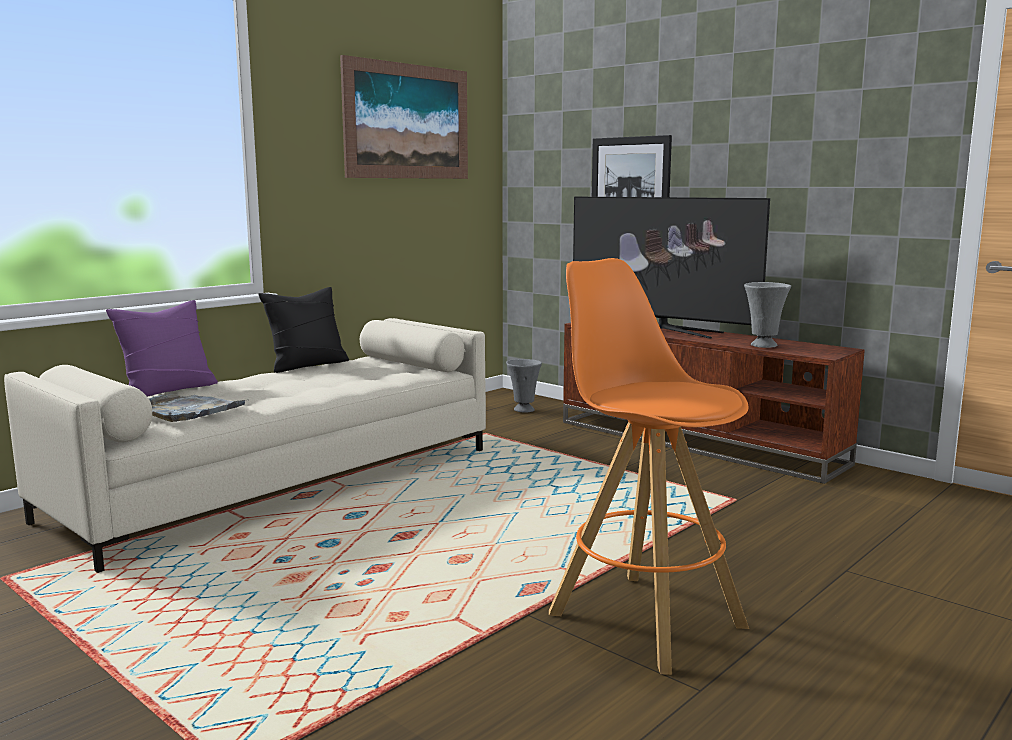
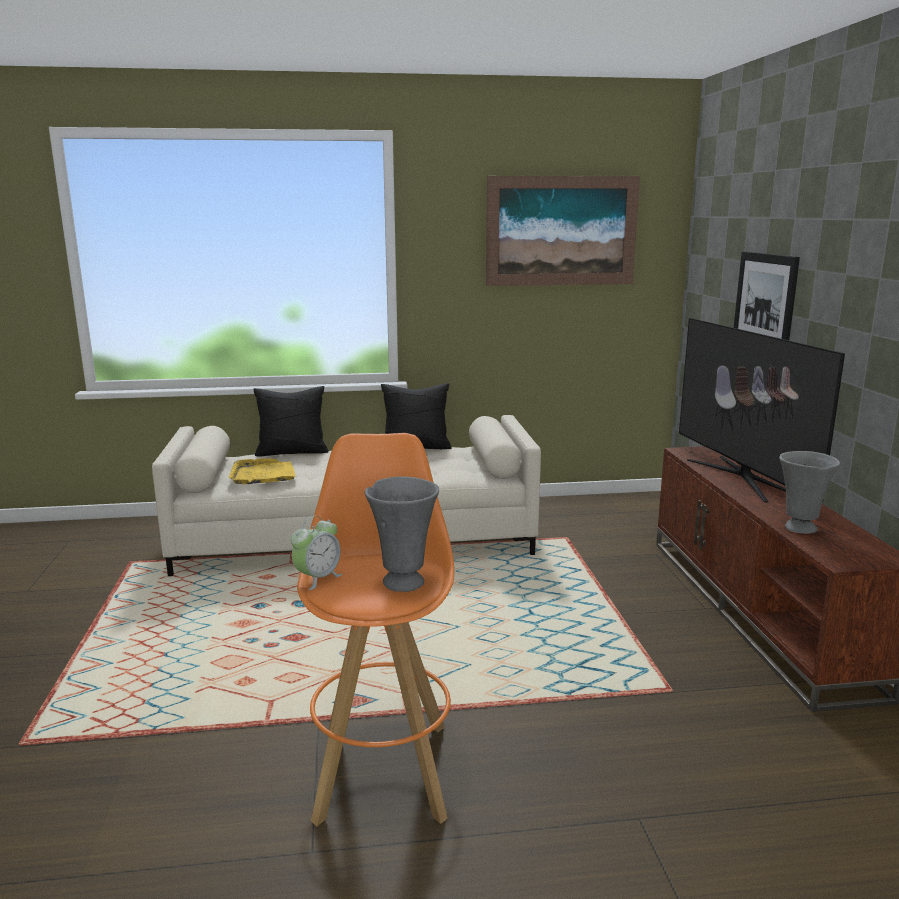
camera: 40 degrees right, 5 degrees up
(167, 390) = (292, 452): purple pillow -> black pillow
(187, 410) = (263, 474): grey tray -> yellow tray
(523, 410) = (643, 521): grey vase -> grey vase (404, 582)
(629, 403) = (318, 578): none -> alarm clock

